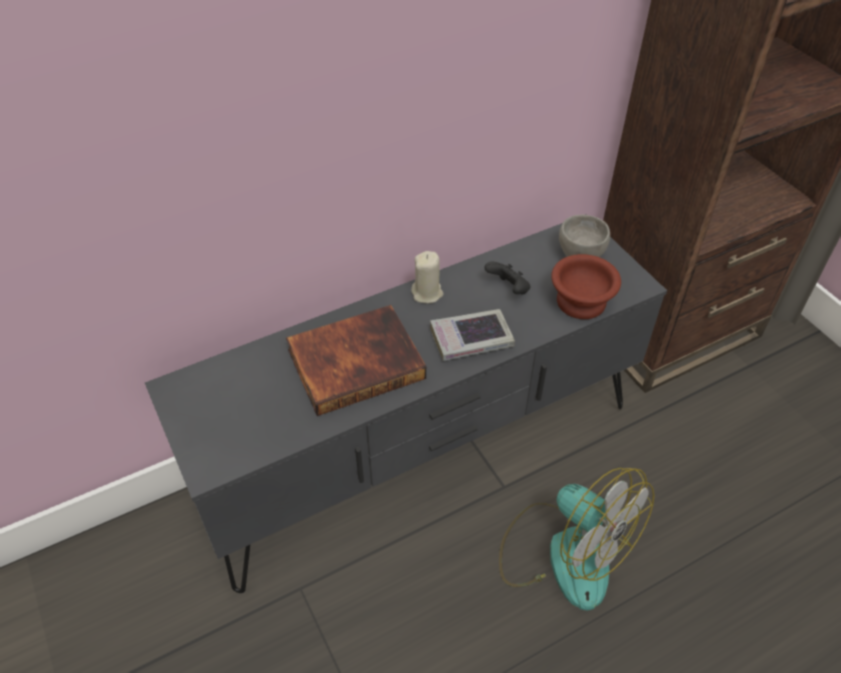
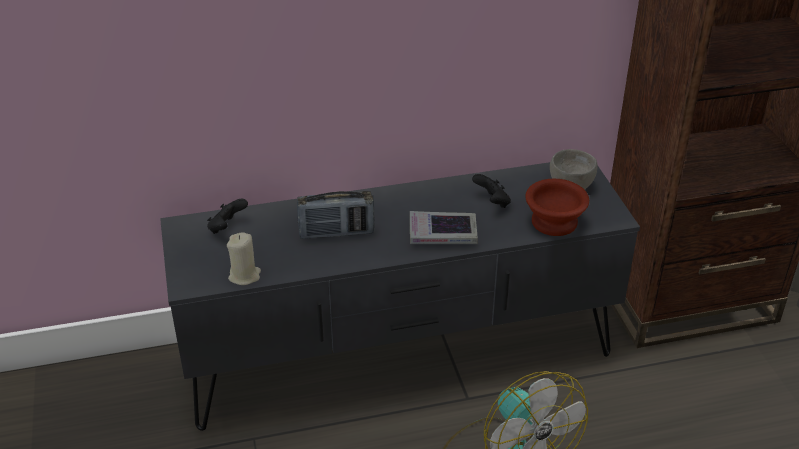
camera: 15 degrees right, 10 degrees down
(228, 380) = (227, 228): none -> black game controller
(356, 361) = (336, 232): book -> radio
(427, 293) = (418, 194): beige candle -> beige candle (245, 276)

